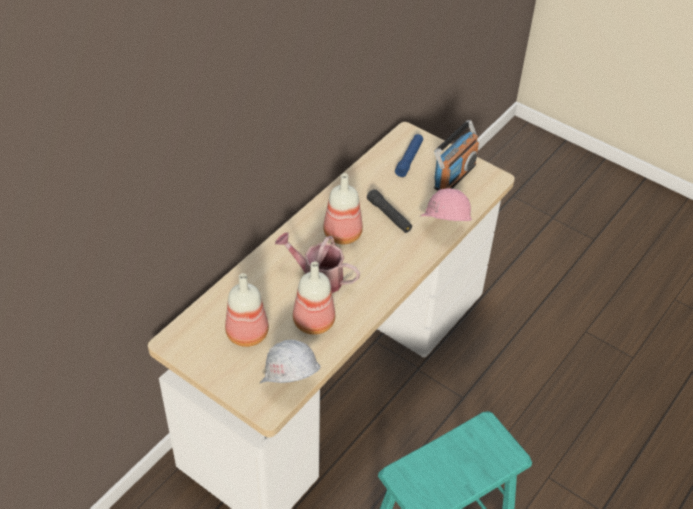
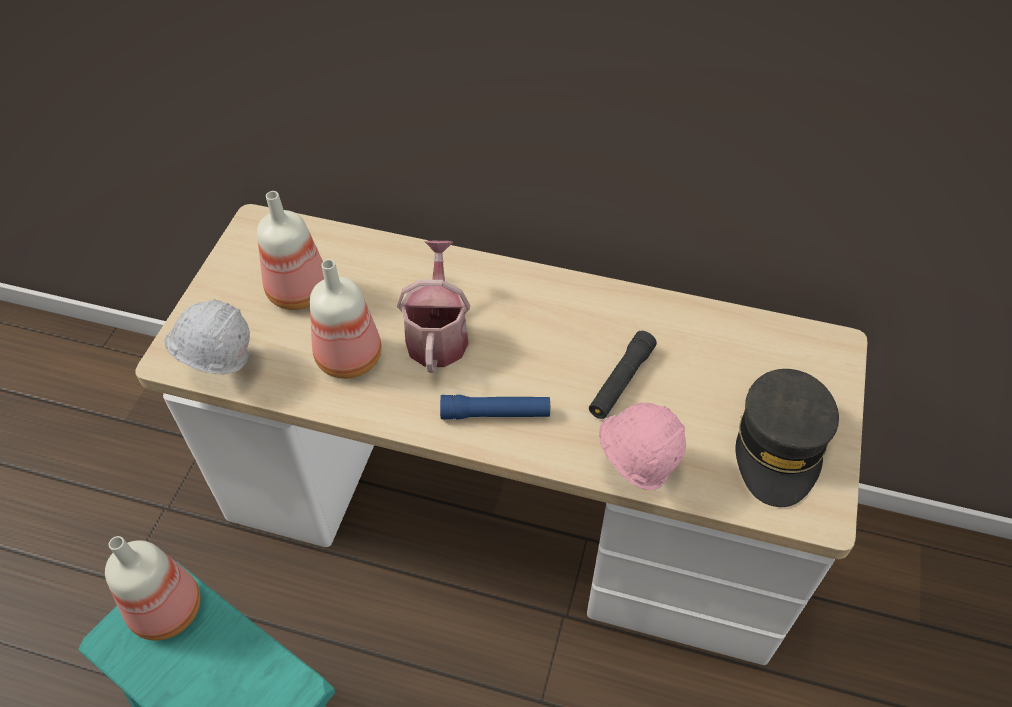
camera: 70 degrees right, 5 degrees up
(341, 233) = (546, 332): bottle -> bottle (168, 607)
(409, 159) = (774, 368): blue flashlight -> blue flashlight (495, 413)
(454, 176) = (780, 446): radio -> grey cap

